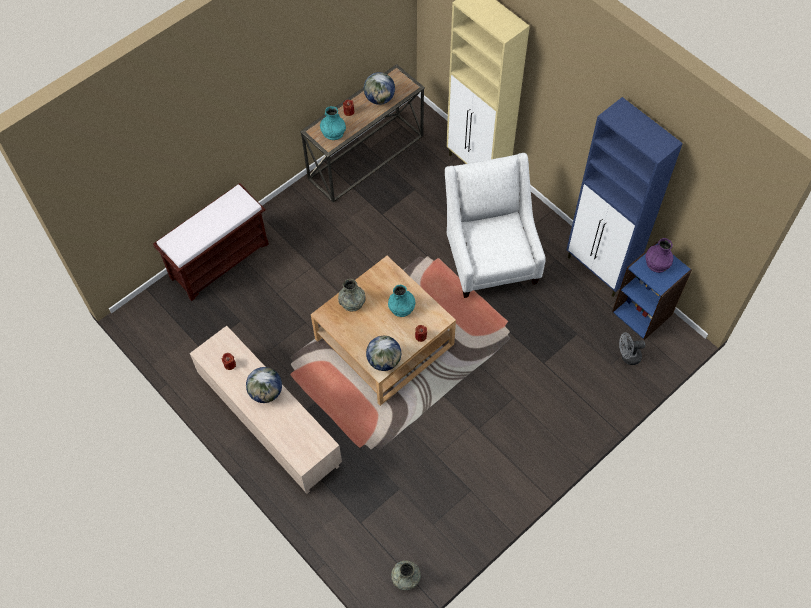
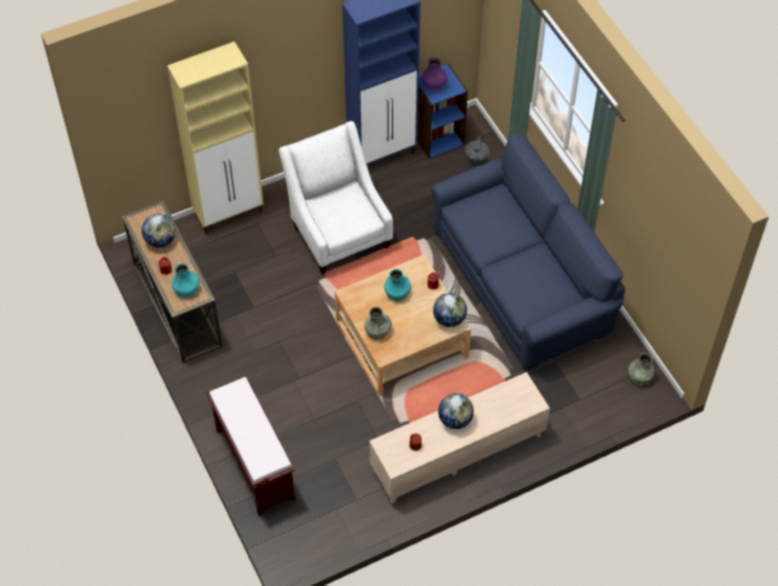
camera: 75 degrees left, 5 degrees down
(487, 434) = (520, 282): none -> blue sofa
(490, 257) = (338, 231): white armchair -> white armchair turned 60 degrees clockwise

